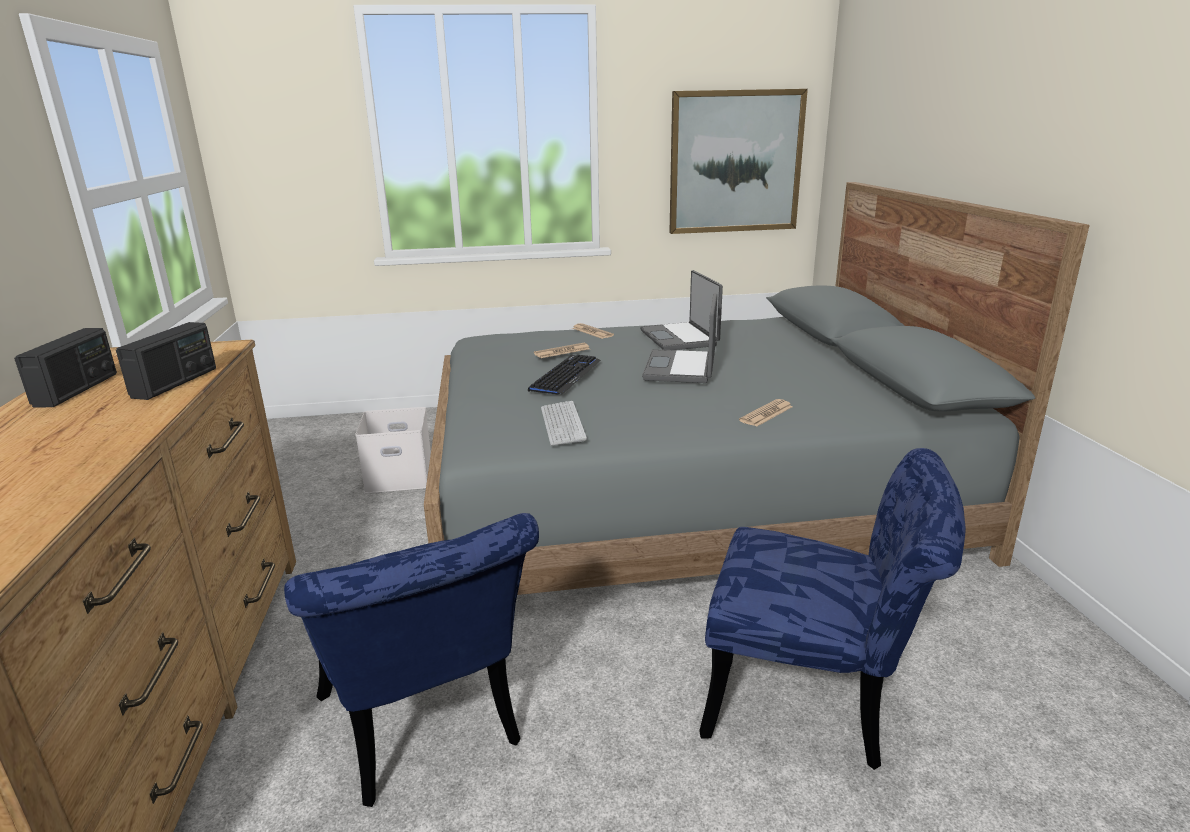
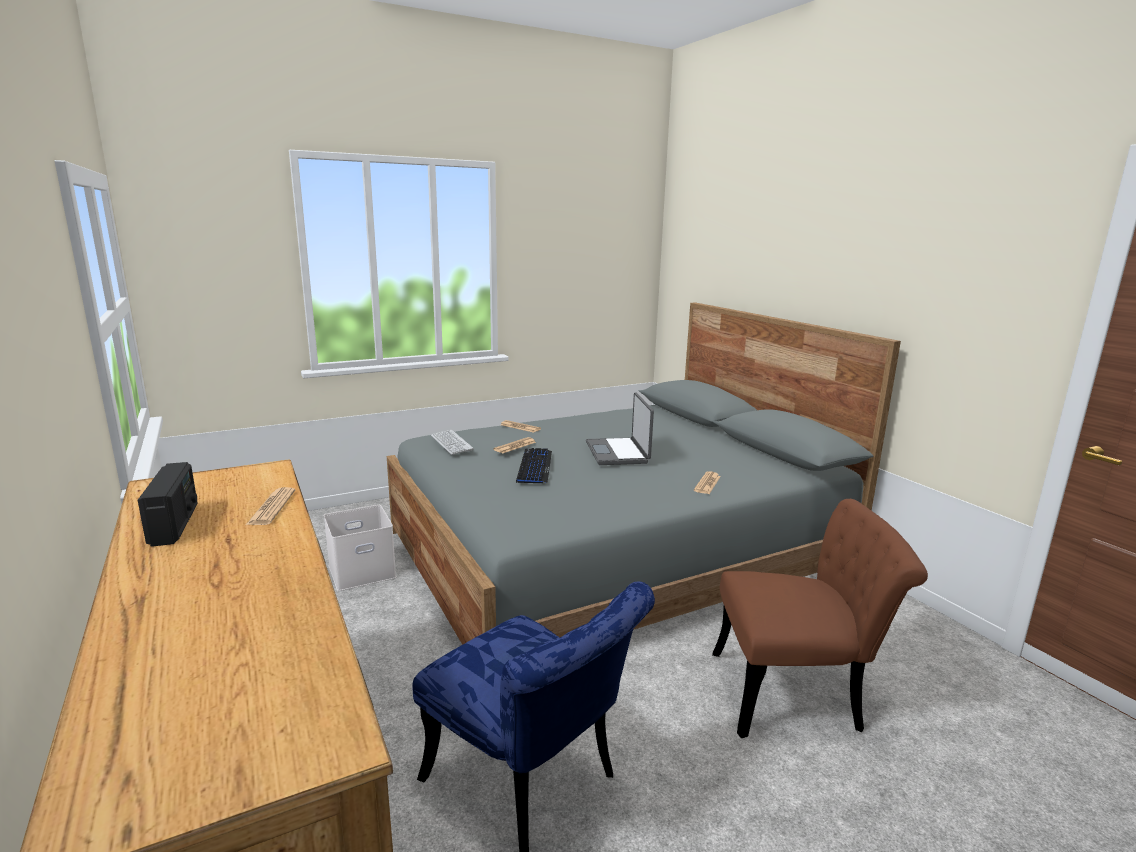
camera: 20 degrees left, 5 degrees down
(175, 383) = (272, 507): radio -> newspaper
(562, 424) = (566, 508): keyboard -> keyboard (451, 443)
(680, 338) = (595, 427): laptop -> none
(735, 162) = (599, 285): picture -> none
(815, 701) = (798, 693): blue chair -> brown chair

